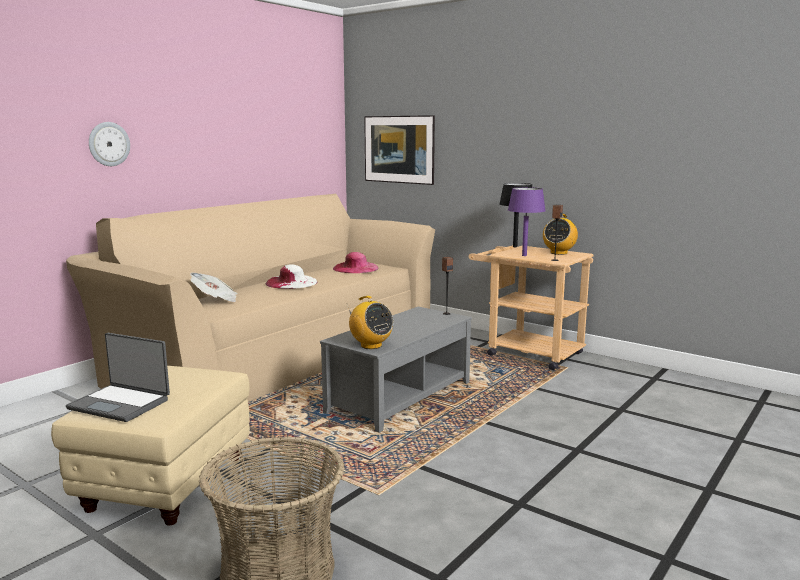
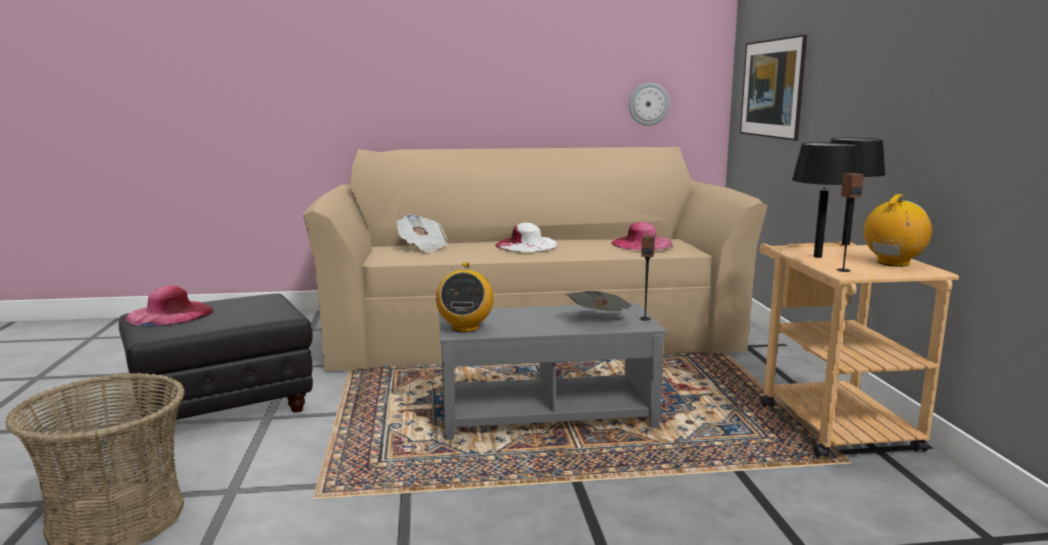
camera: 45 degrees right, 0 degrees up
(109, 144) = (389, 76): wall clock -> wall clock (648, 104)
(120, 404) = (170, 314): laptop -> pink hat
(166, 483) = (223, 408): beige ottoman -> black ottoman
(426, 320) = (600, 319): none -> newspaper
(524, 255) = (817, 257): purple table lamp -> black table lamp
(559, 253) = (893, 263): radio -> radio turned 150 degrees clockwise

